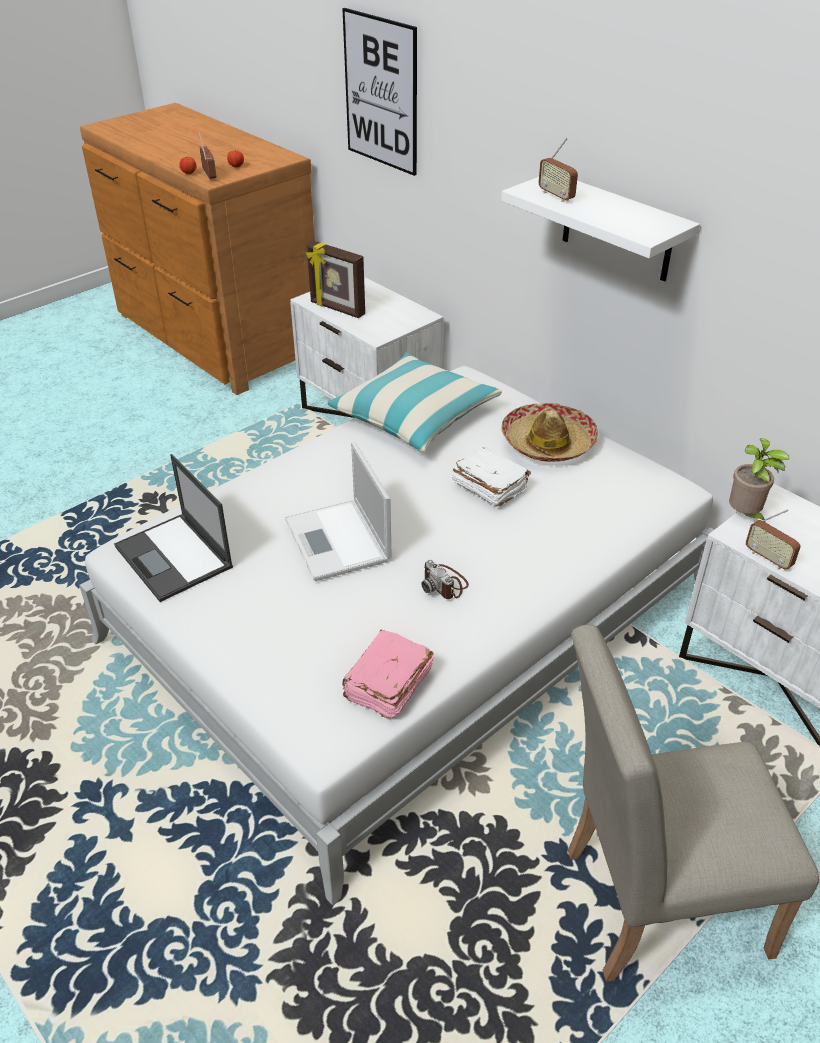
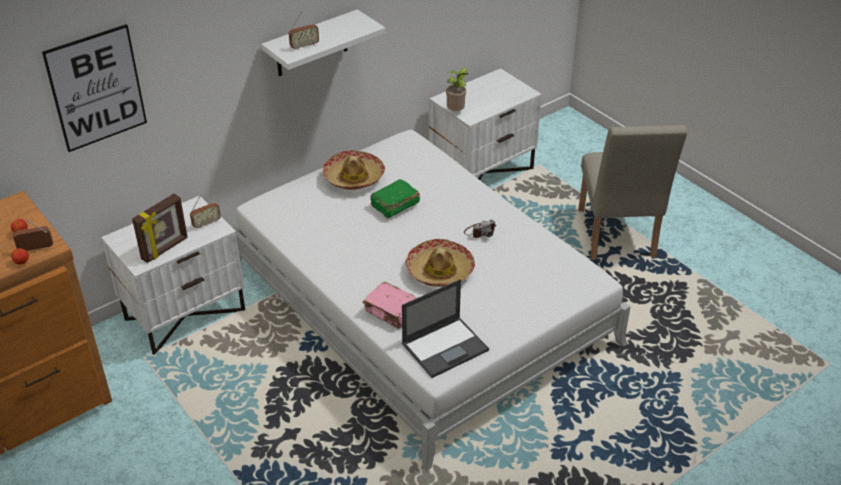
camera: 85 degrees left, 0 degrees up
(338, 541) = (440, 270): laptop -> hat
(387, 685) = (556, 257): pink book -> pink book (391, 312)
(414, 416) = (303, 233): pillow -> none
(489, 486) = (394, 205): white book -> green book
(768, 558) = (490, 112): radio -> radio (206, 223)

